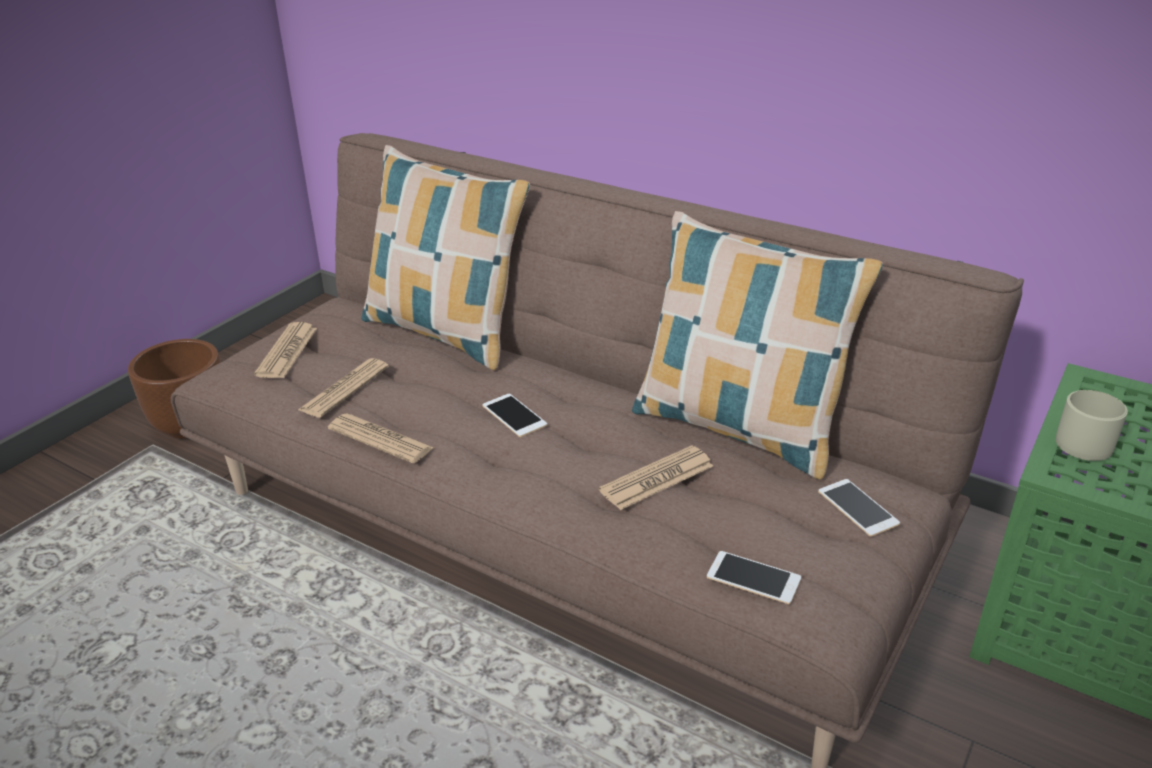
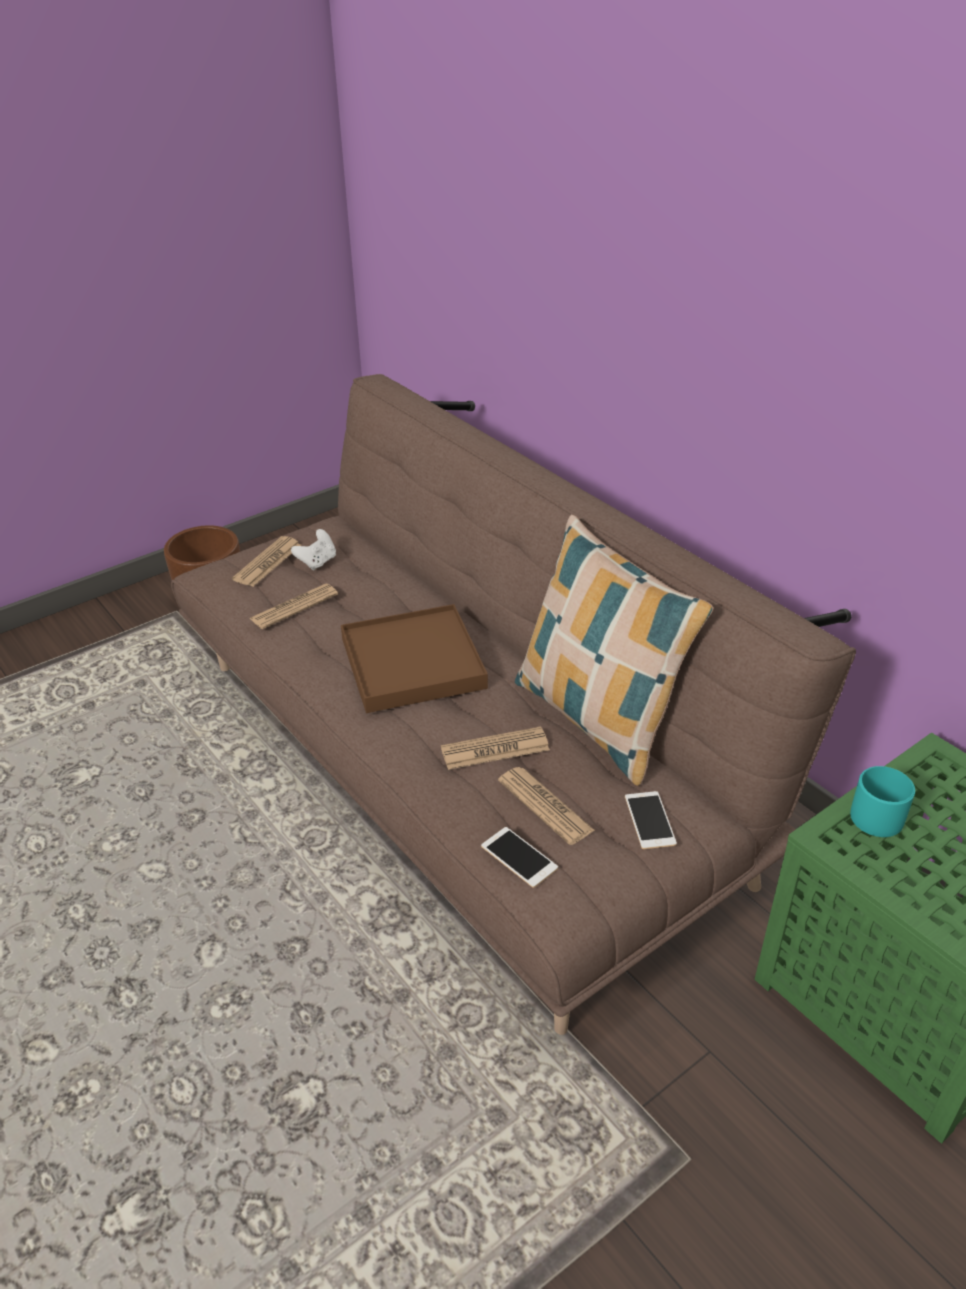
camera: 20 degrees right, 5 degrees up
(345, 341) = (317, 562): none -> white game controller
(380, 439) = (298, 659): newspaper -> newspaper (545, 806)
(446, 333) = (404, 570): pillow -> none
(514, 415) = (413, 663): phone -> brown tray
(1082, 440) = (878, 813): beige mug -> turquoise mug

